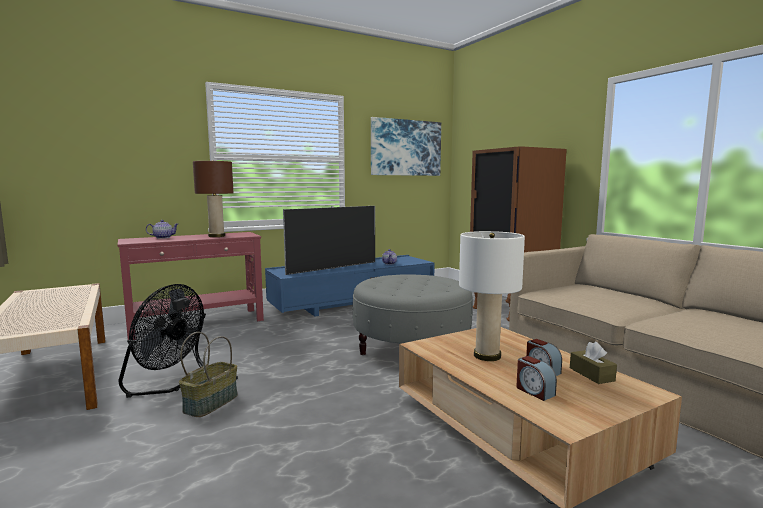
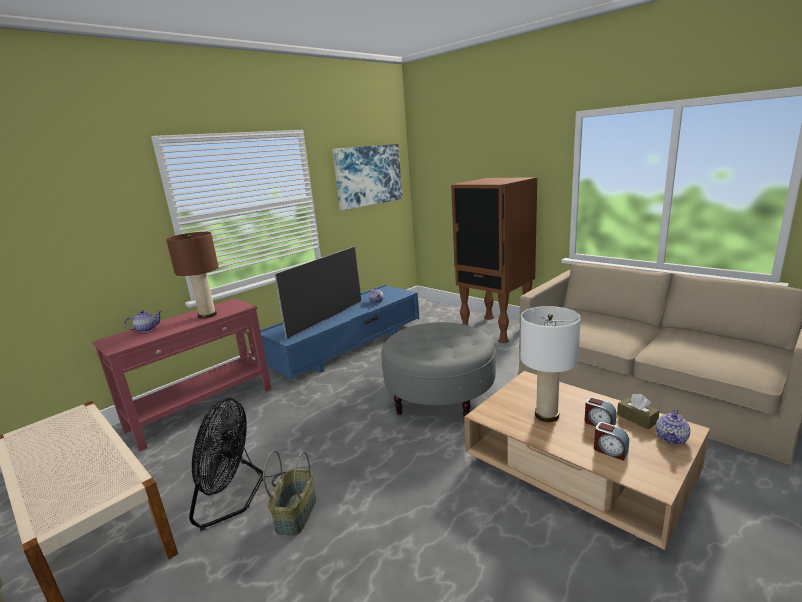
camera: 15 degrees left, 10 degrees up
(622, 395) = (671, 438): none -> teapot

